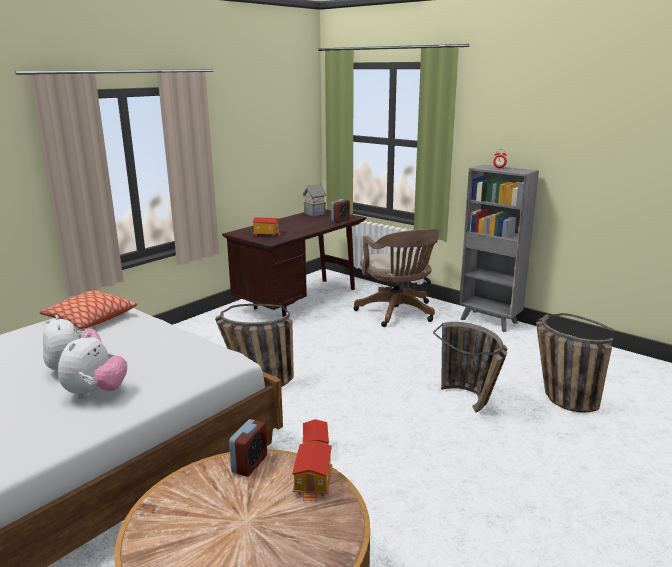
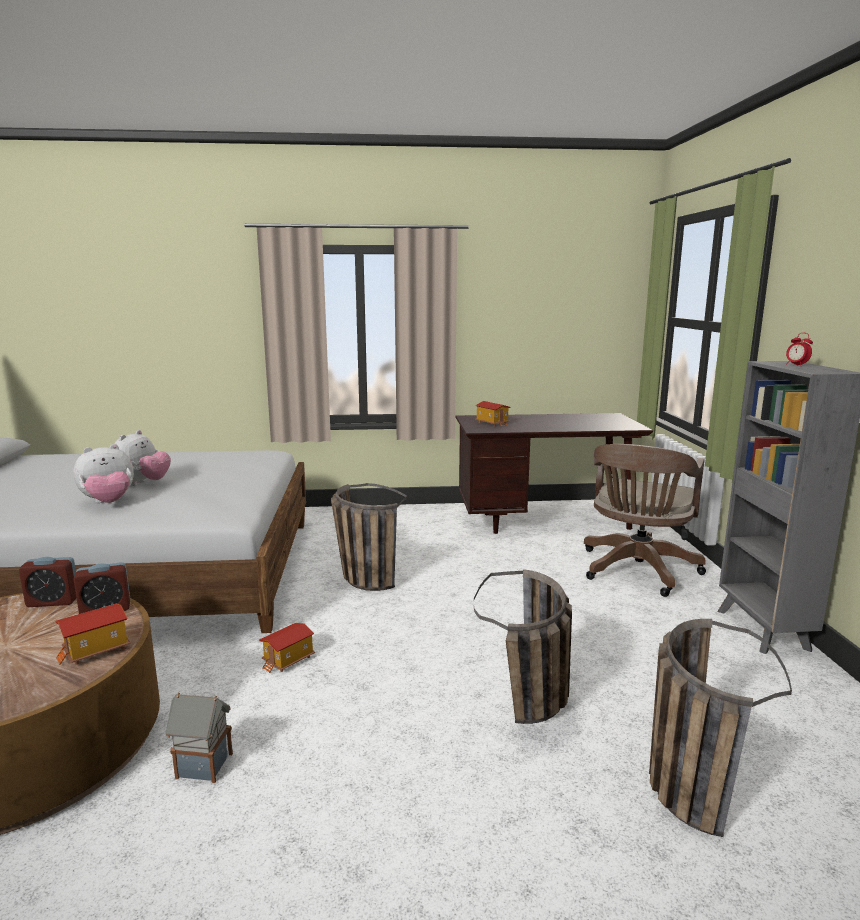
camera: 45 degrees right, 5 degrees down
(90, 318) = (236, 457): pillow -> none
(314, 214) = (597, 417): toy house -> toy house (203, 766)
(340, 220) = (610, 427): alarm clock -> alarm clock (53, 601)

